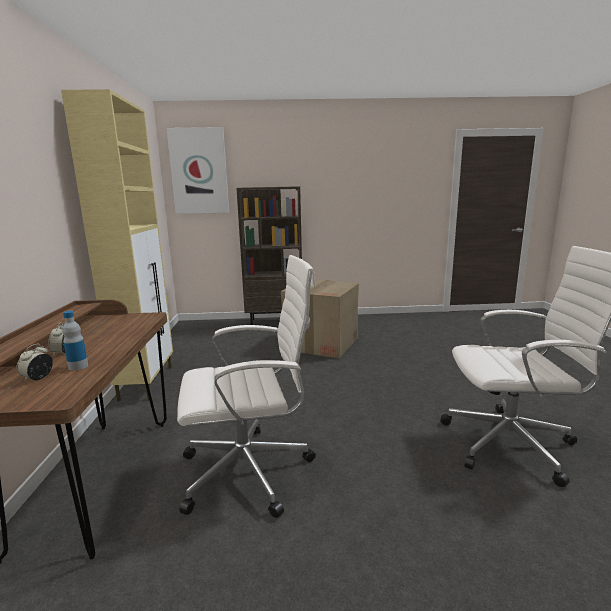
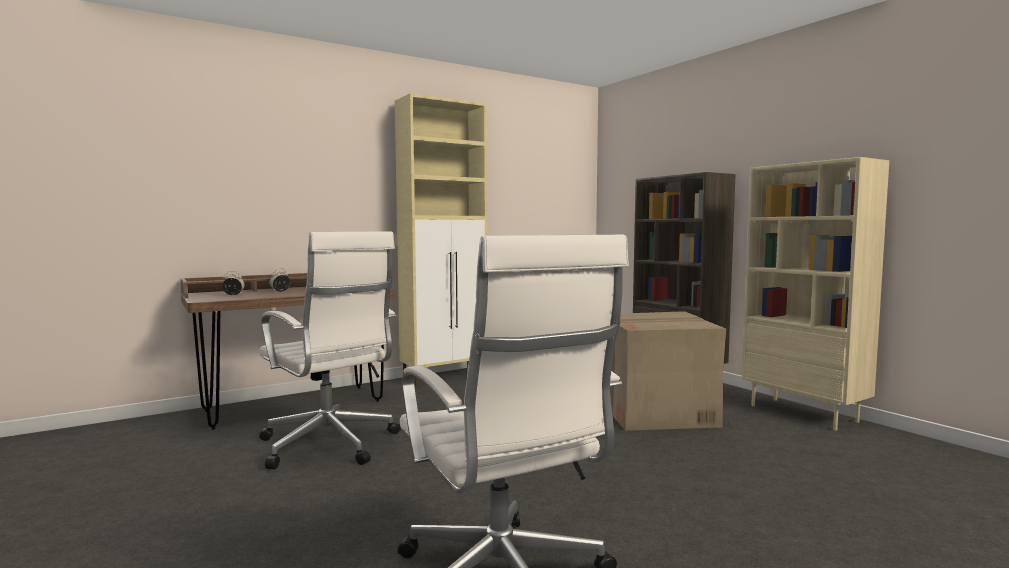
camera: 60 degrees right, 10 degrees down
(78, 366) = (255, 295): bottle -> none
(199, 171) = (628, 162): picture -> none
(358, 319) = (804, 413): none -> beige bookcase

